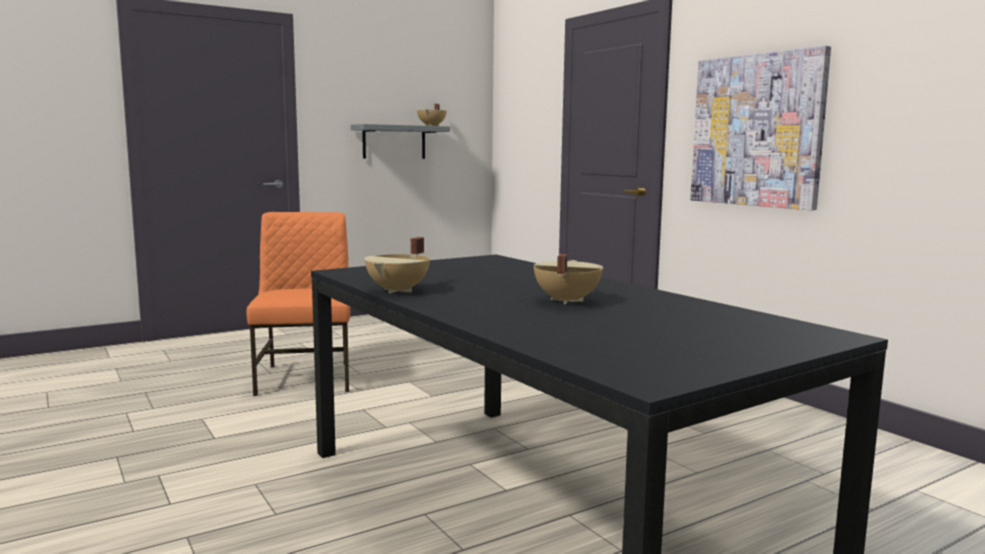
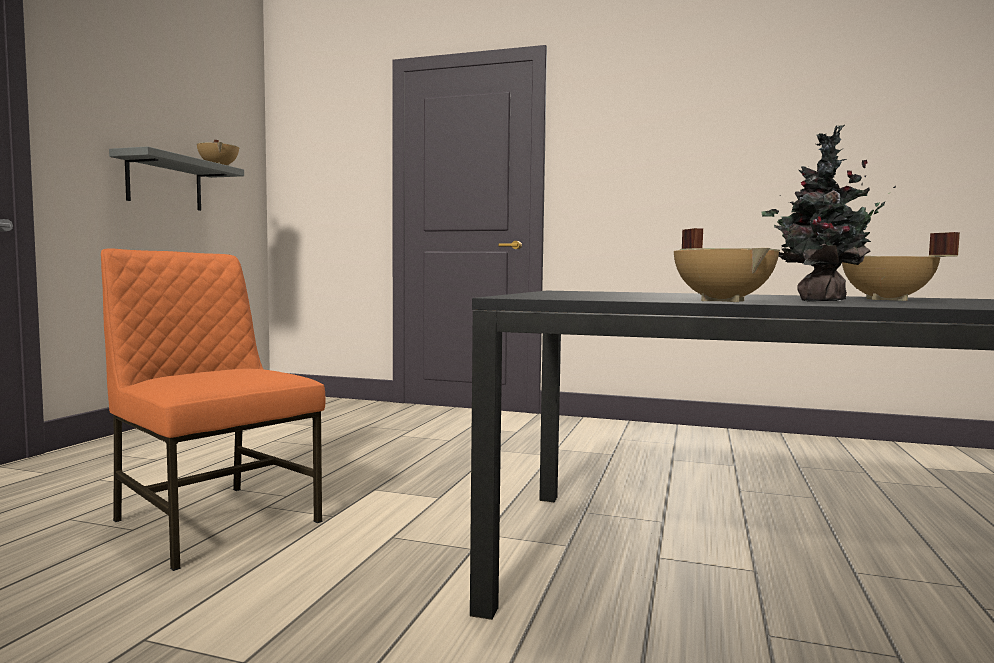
camera: 40 degrees left, 5 degrees down
(465, 297) = (816, 301): none -> potted plant
(756, 130) = (661, 179): picture -> none

